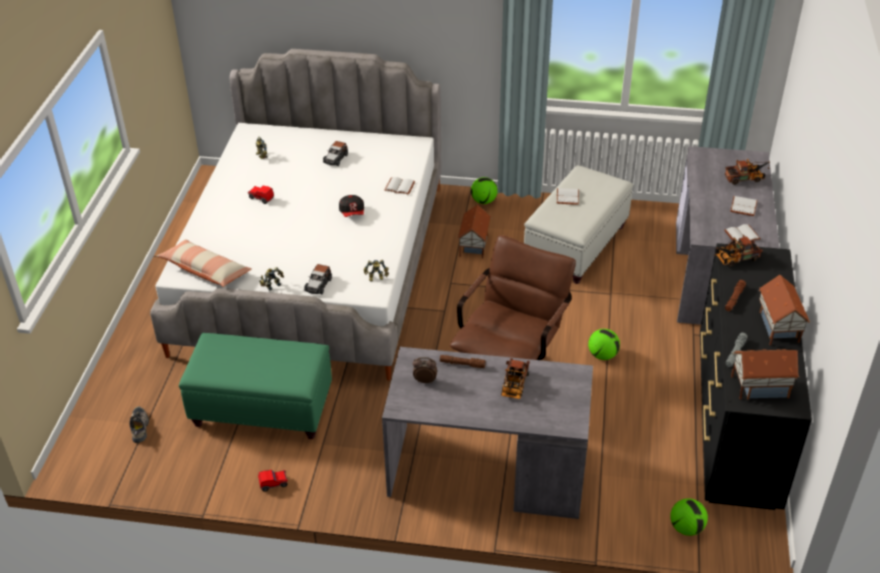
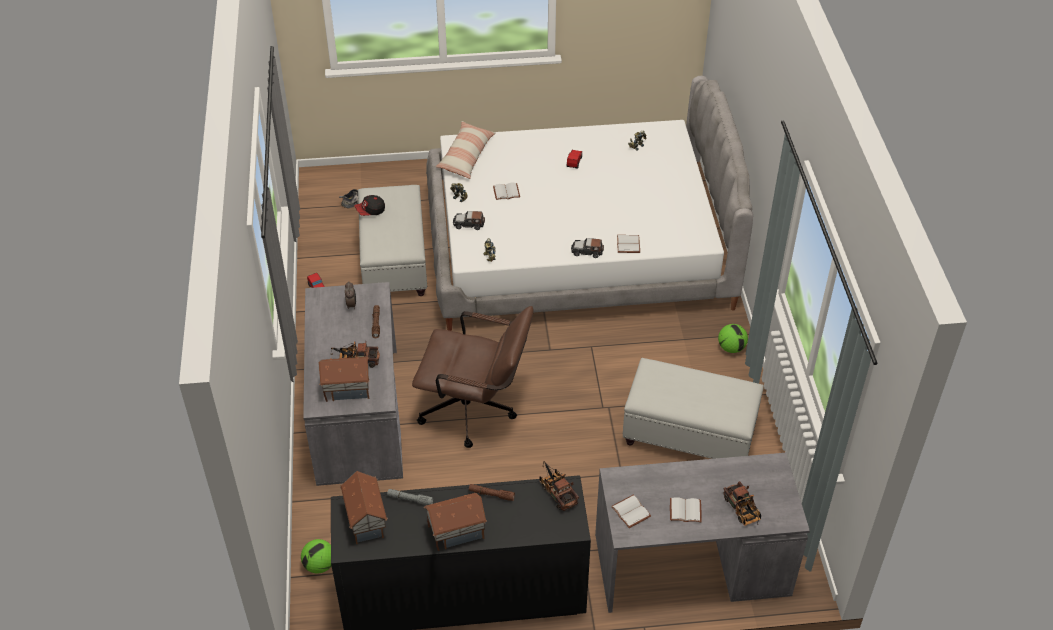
camera: 75 degrees right, 5 degrees up
(263, 408) = (394, 262): green ottoman -> white ottoman
(336, 158) = (654, 193): toy car -> toy car (587, 251)
(352, 213) = (575, 222): cap -> cap (370, 211)
(473, 246) = (654, 353): toy house -> toy house (347, 389)
(566, 197) = (695, 382): white book -> white book (506, 191)
(602, 355) = (526, 478): football -> none

